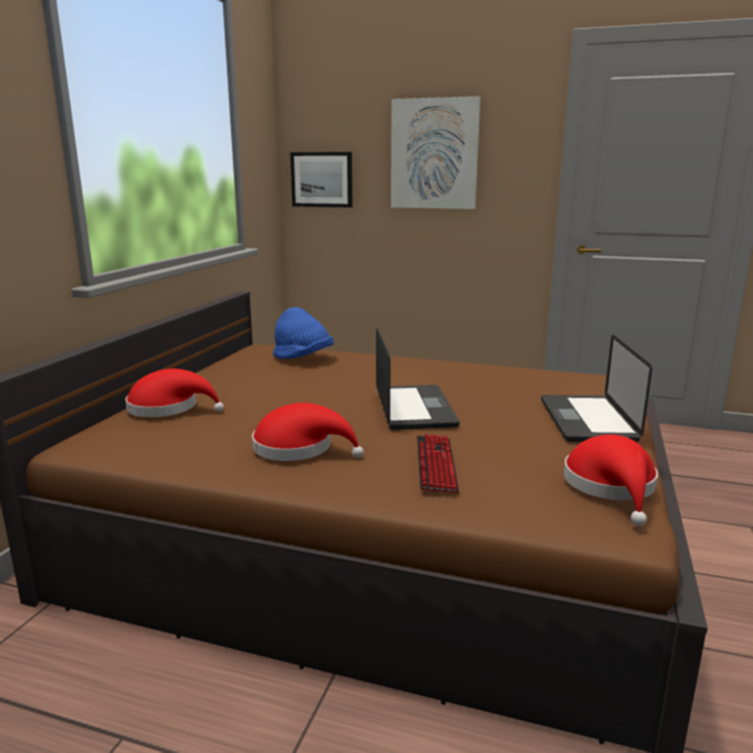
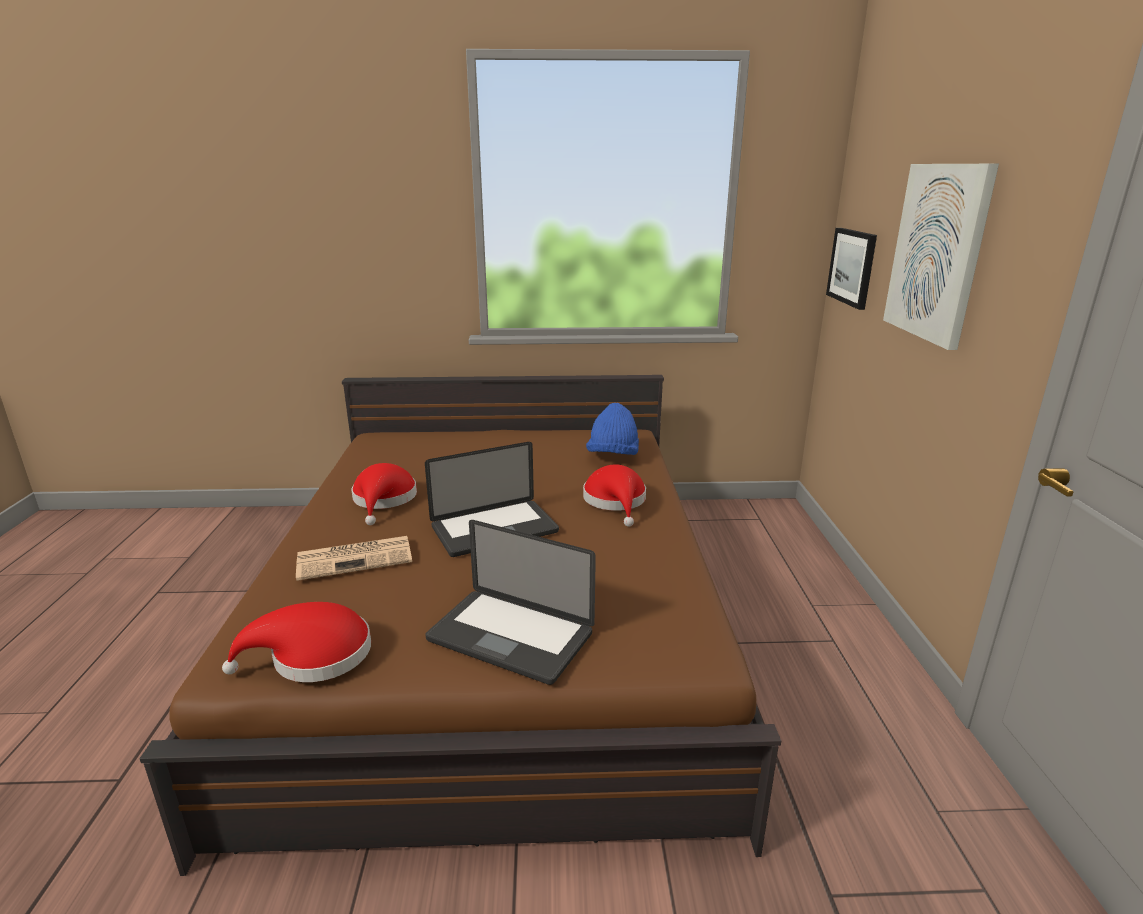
camera: 70 degrees right, 5 degrees up
(168, 408) = (450, 441): red hat -> red hat (616, 501)
(436, 464) = (356, 558): keyboard -> newspaper
(587, 420) = (510, 637): laptop -> laptop turned 135 degrees counterclockwise

